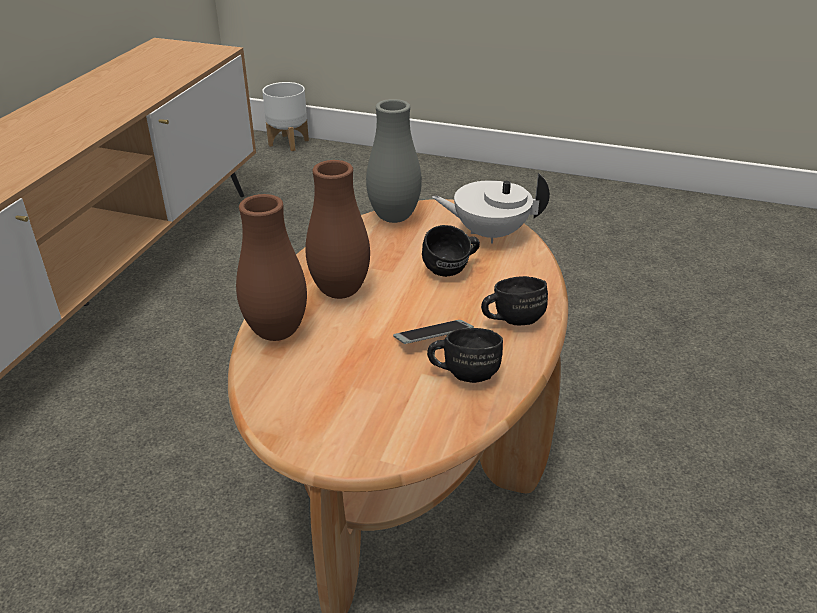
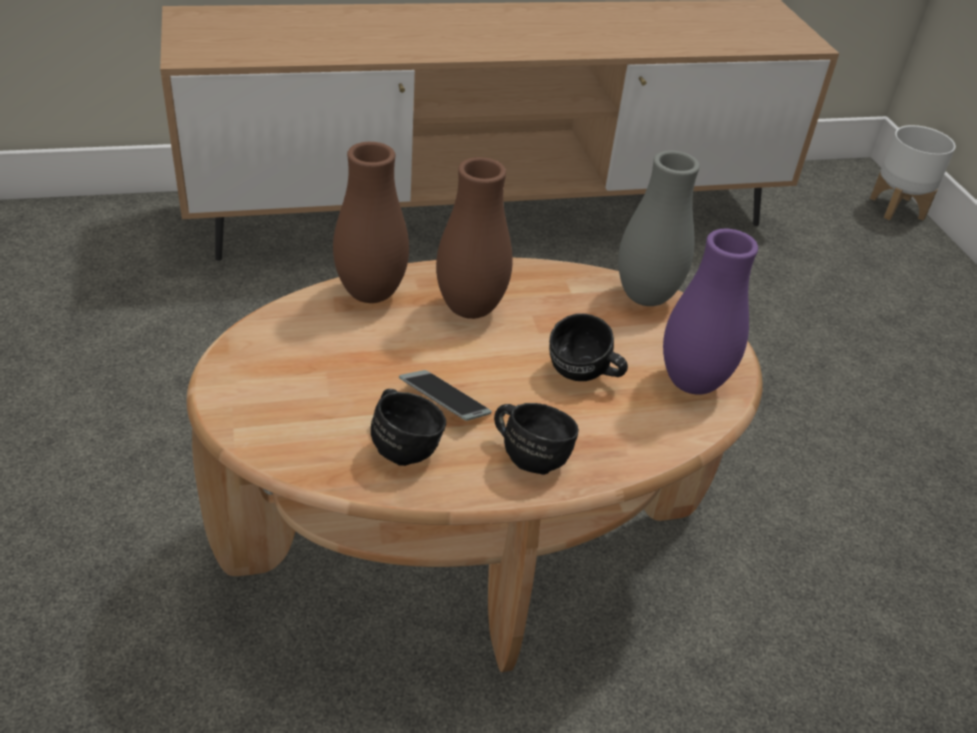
camera: 55 degrees right, 5 degrees up
(489, 233) = (692, 383): white teapot -> purple vase

